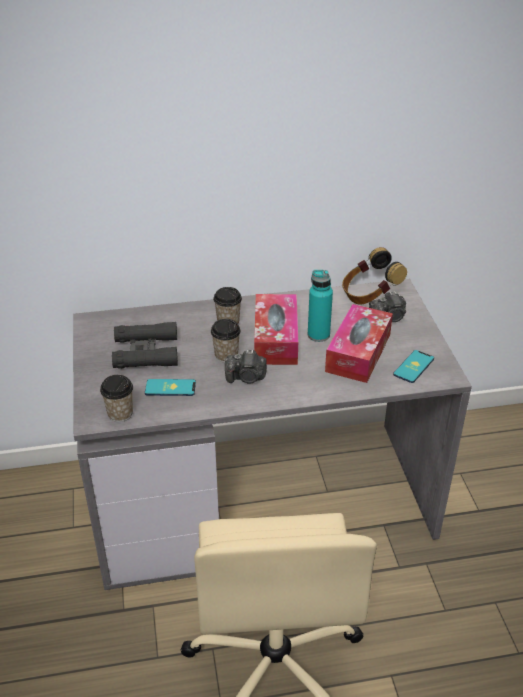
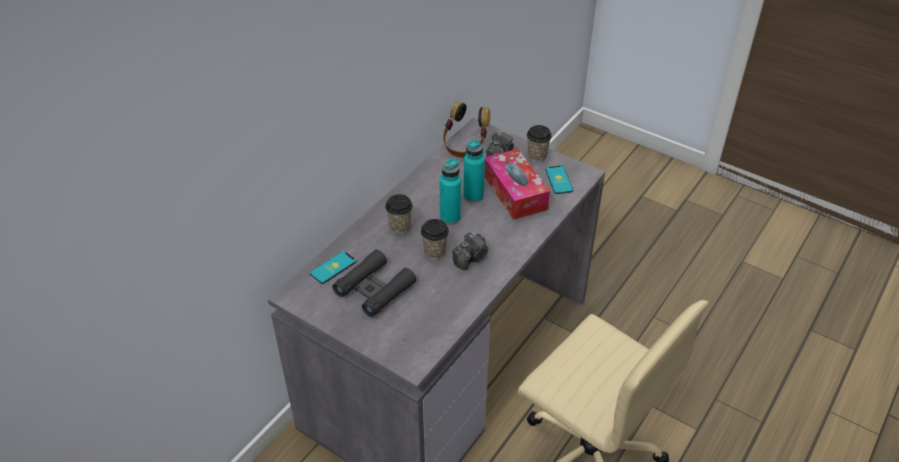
camera: 45 degrees left, 5 degrees up
(120, 413) = (426, 345): cup -> cup (537, 156)
(170, 388) = (432, 302): phone -> phone (333, 268)
(275, 339) = (450, 217): tissue box -> turquoise bottle

